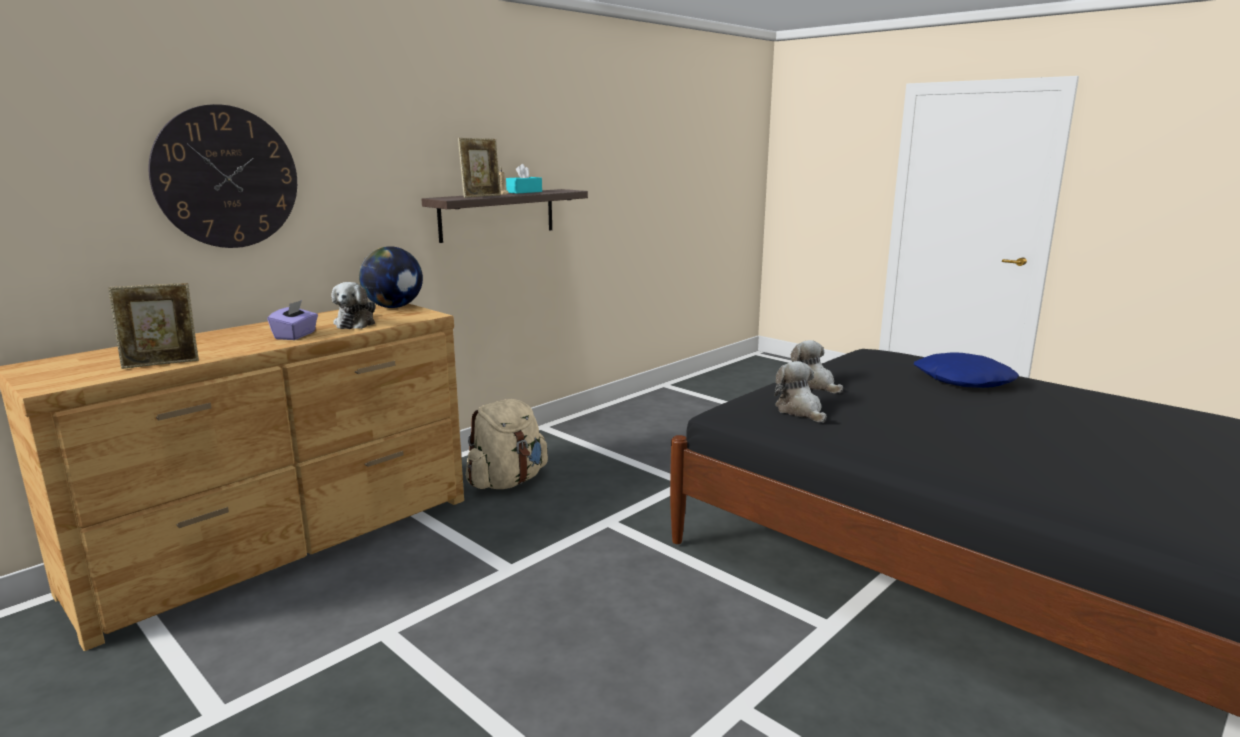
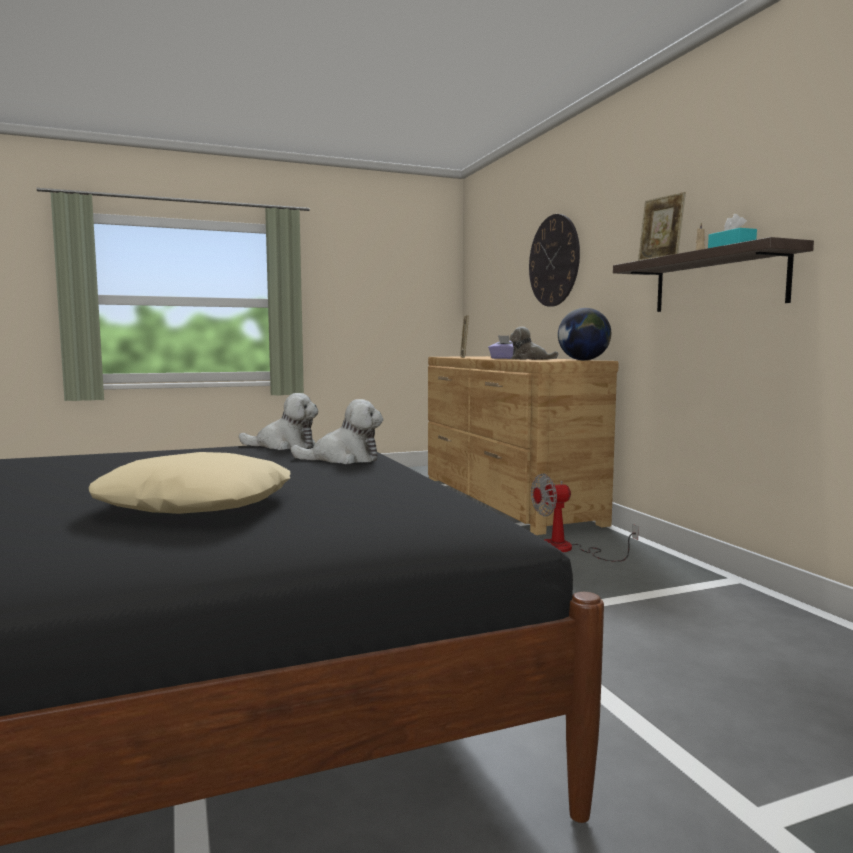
camera: 115 degrees right, 10 degrees down
(507, 482) = (567, 549): beige backpack -> fan
(962, 380) = (197, 503): blue pillow -> beige pillow

